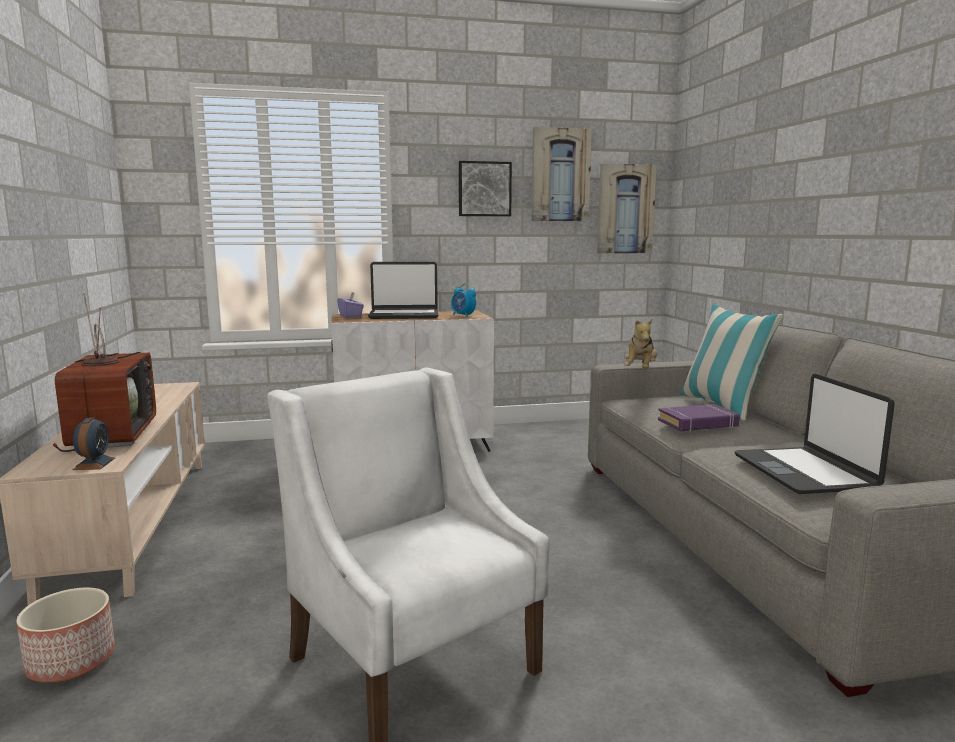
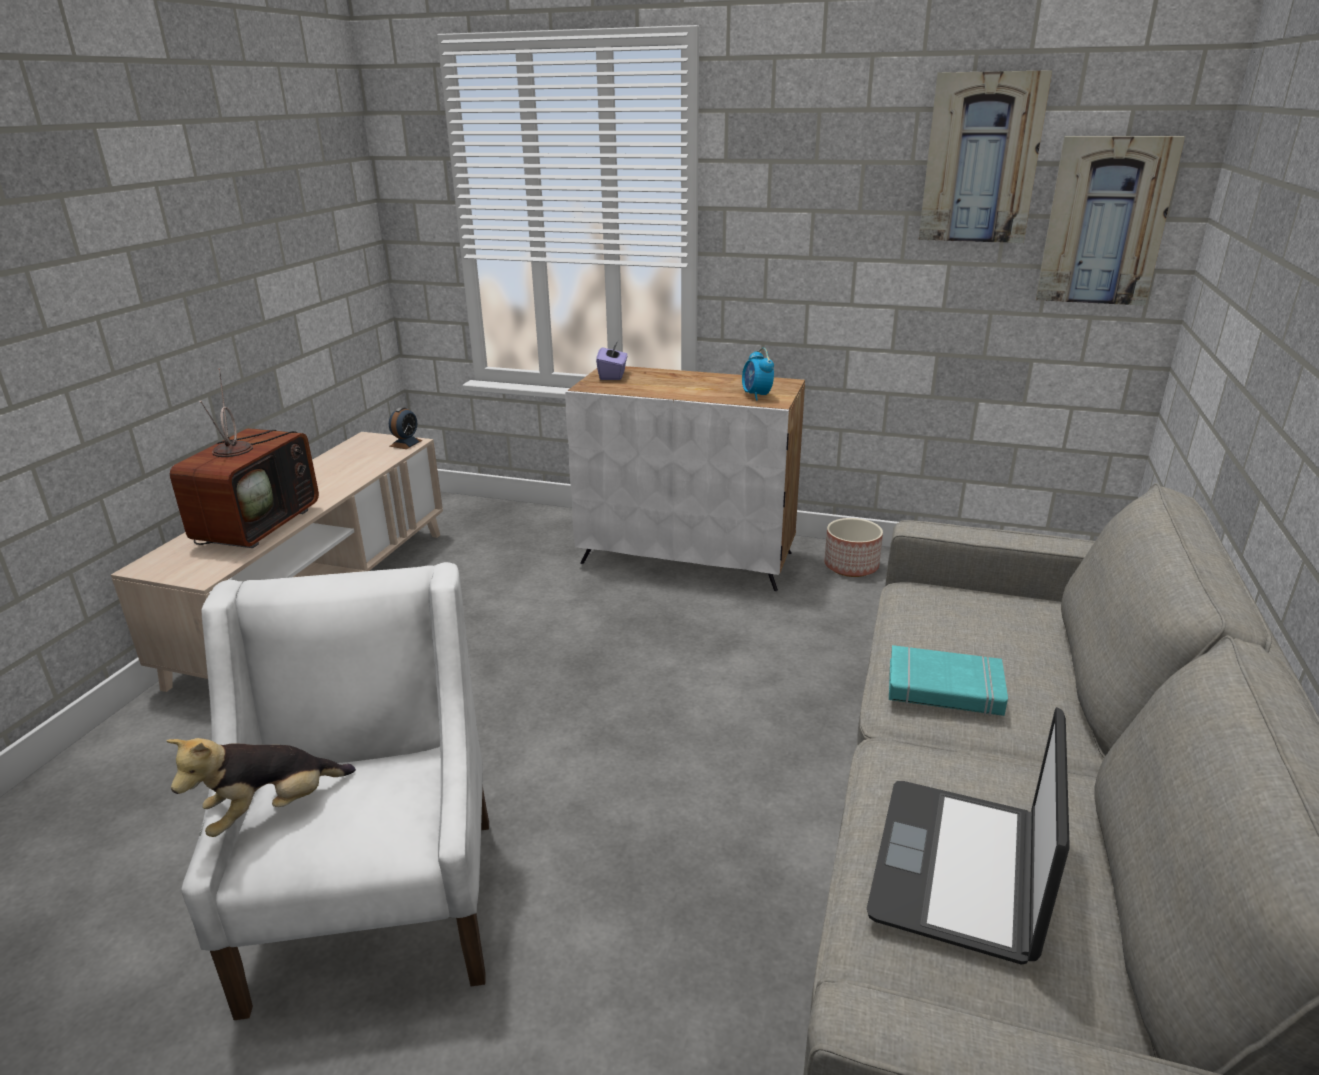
camera: 30 degrees right, 15 degrees up
(70, 661) = (136, 772): planter -> planter (850, 566)
(94, 464) = (196, 571): alarm clock -> alarm clock (406, 443)
(404, 315) = (680, 382): laptop -> none
(484, 189) = (842, 183): picture -> none
(641, 370) = (952, 552): plush toy -> plush toy (272, 810)
(698, 423) = (944, 688): purple book -> turquoise book
(722, 406) = (1053, 652): pillow -> none

